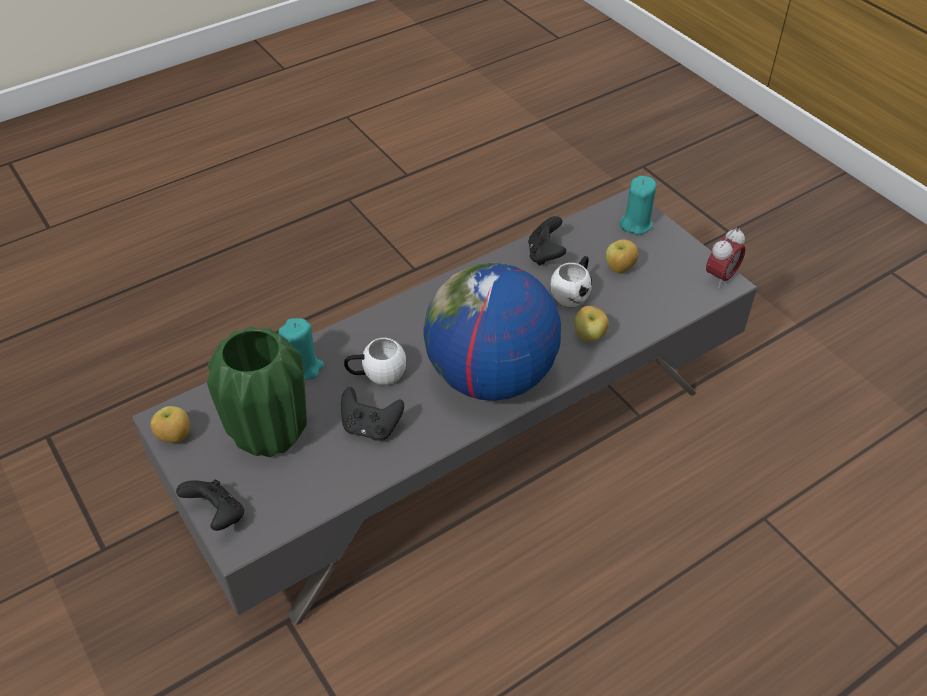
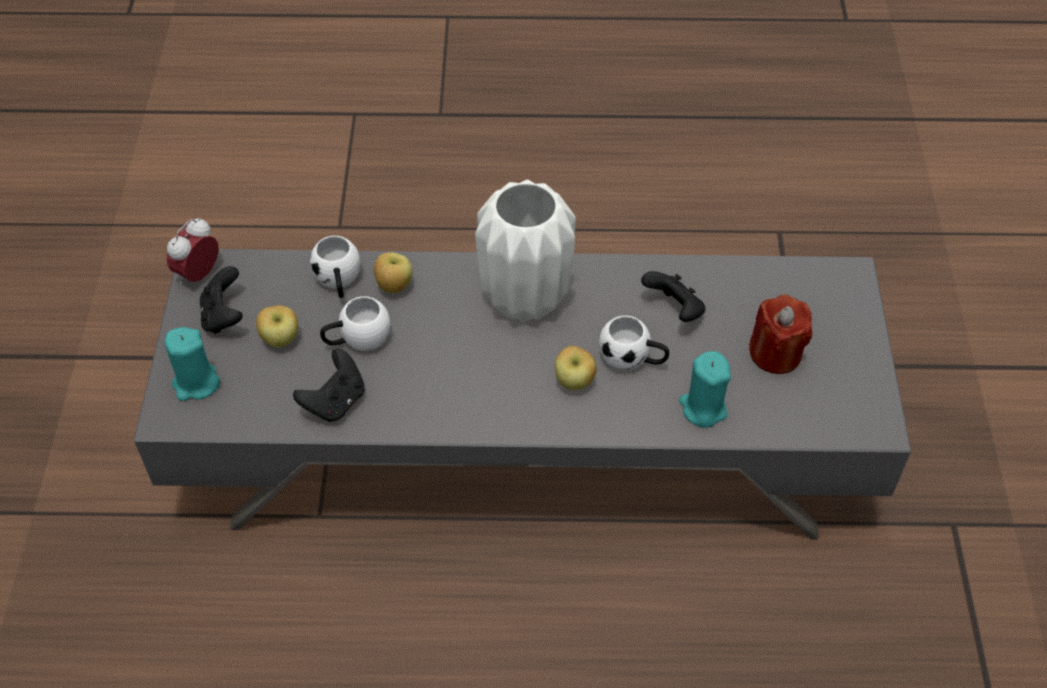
camera: 145 degrees left, 5 degrees up
(174, 437) = (873, 400): apple -> apple (574, 382)
(217, 515) = (859, 304): black game controller -> black game controller (224, 316)
(270, 434) = (775, 353): green vase -> red candle
(490, 377) = (525, 298): globe -> white vase
(628, 319) = (338, 283): none -> white mug
(720, 277) = (198, 274): alarm clock -> alarm clock turned 45 degrees counterclockwise

